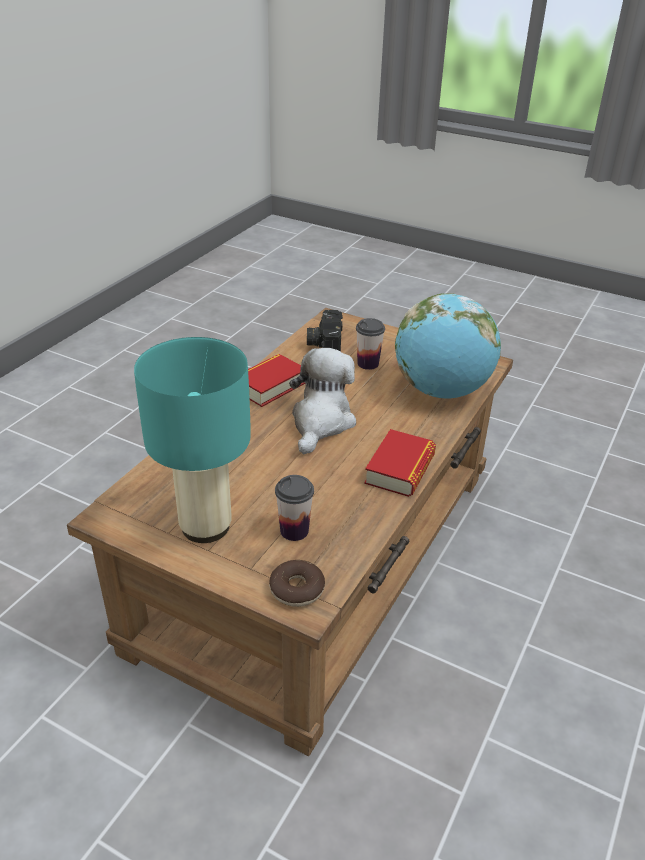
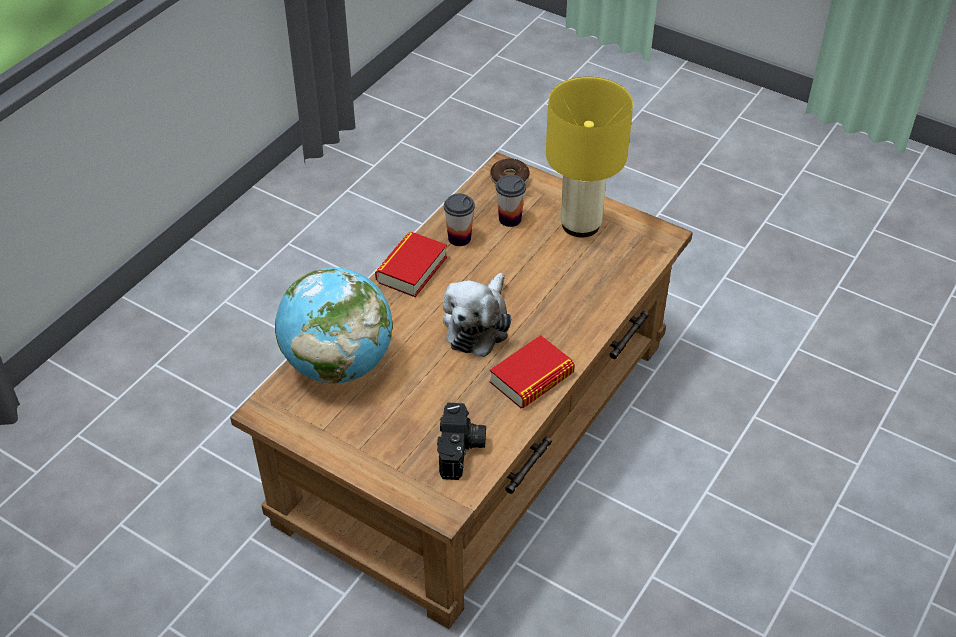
camera: 175 degrees left, 10 degrees up
(205, 525) = (581, 225): turquoise table lamp -> yellow table lamp
(368, 364) = (412, 411): cup -> cup (459, 238)

